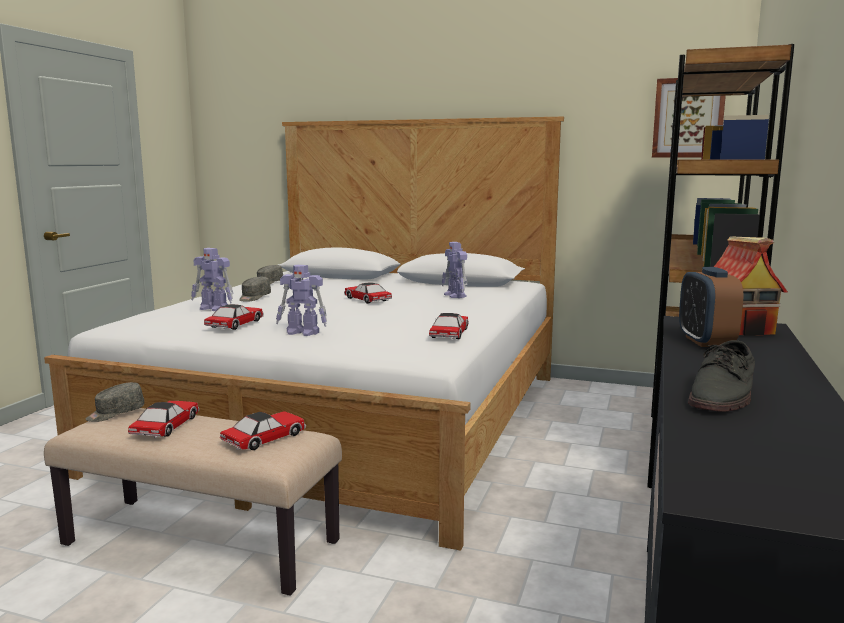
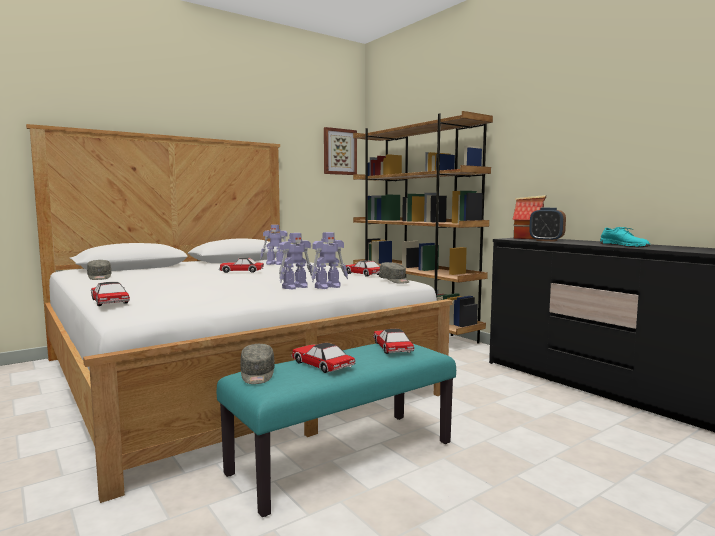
camera: 55 degrees left, 5 degrees down
(202, 542) = (343, 457): beige bench -> turquoise bench
(214, 308) = (172, 288): toy robot -> toy robot (328, 287)
(235, 324) = (236, 291): toy car -> toy car (110, 301)
(254, 298) = (150, 283): grey cap -> grey cap (394, 281)
(723, 394) = (624, 245): grey shoe -> turquoise shoe

